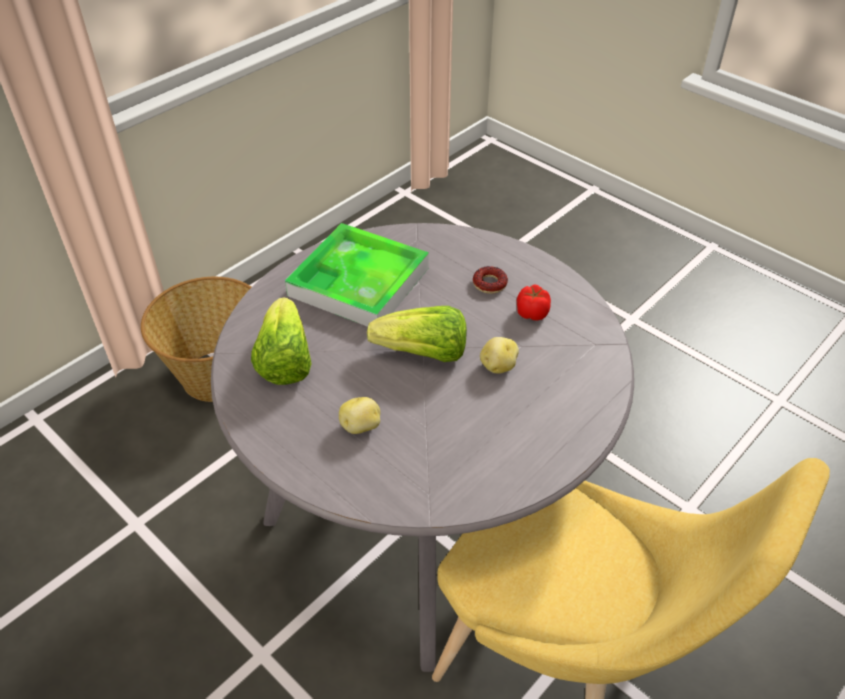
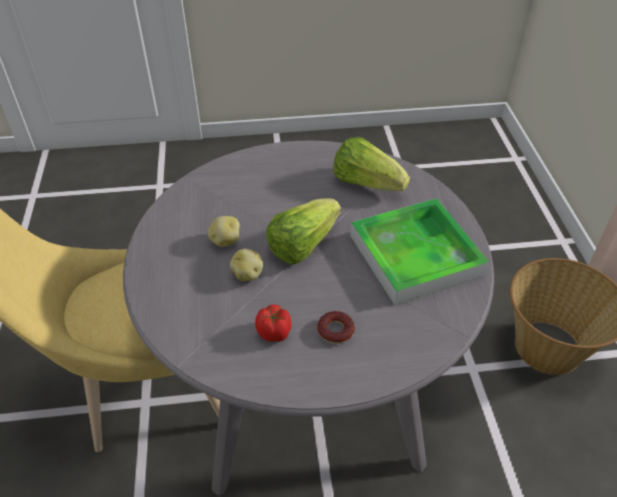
camera: 130 degrees right, 0 degrees up
(361, 426) = (276, 186): potato -> potato (225, 241)

